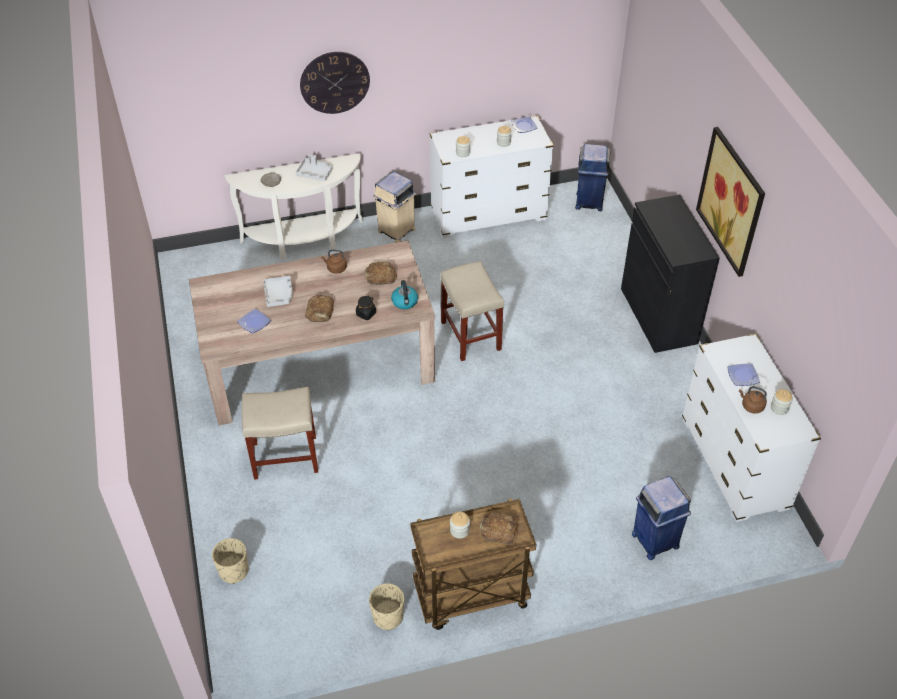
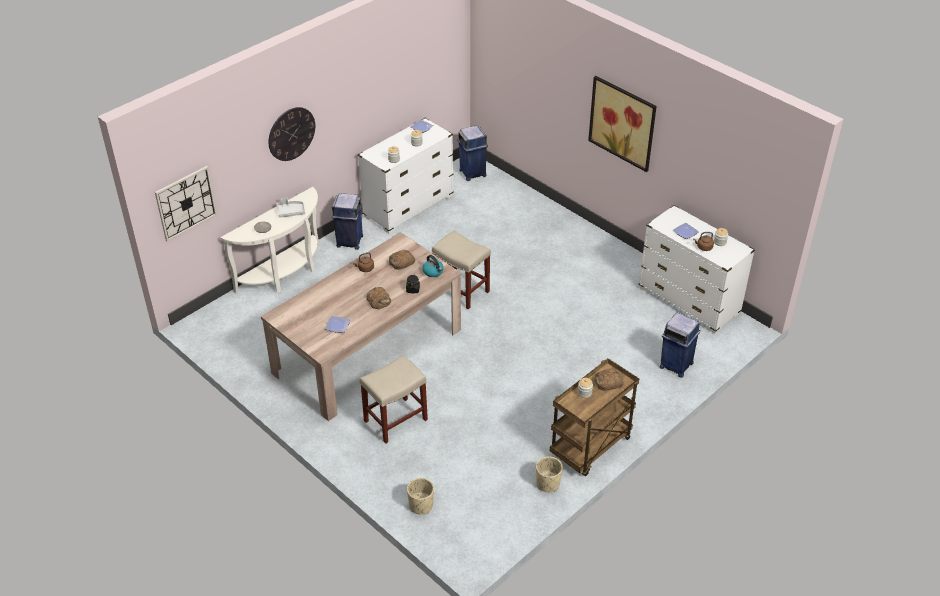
camera: 30 degrees left, 5 degrees down
(179, 123) = (186, 203): none -> wall clock
(279, 295) = (339, 301): grey tray -> none
(396, 231) = (349, 241): beige trash can -> blue trash can
(658, 315) = (575, 230): black cabinet -> none

